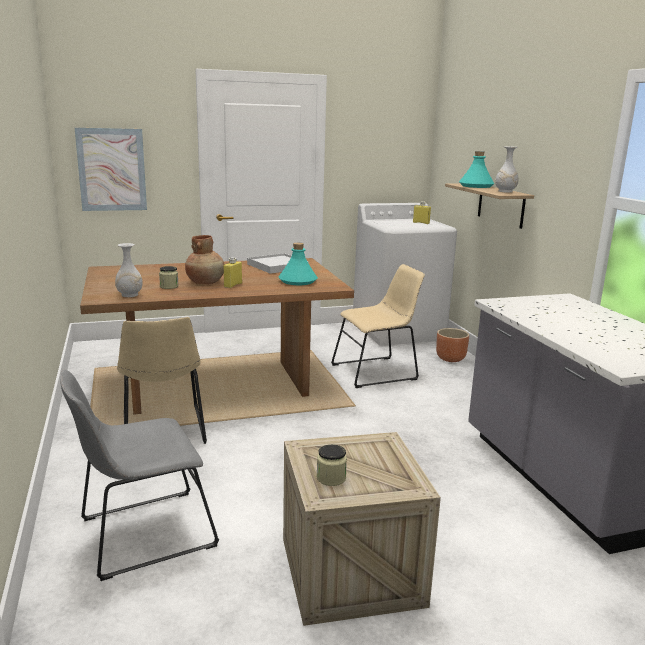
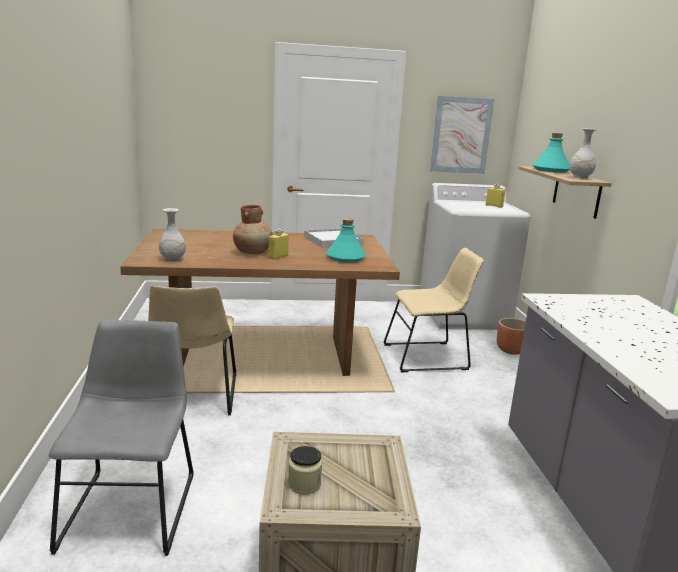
camera: 10 degrees right, 0 degrees up
(112, 170) = (190, 137): picture -> picture (461, 135)
(141, 534) = (131, 506): grey chair -> grey chair turned 105 degrees clockwise
(169, 286) = (215, 254): jar -> none

